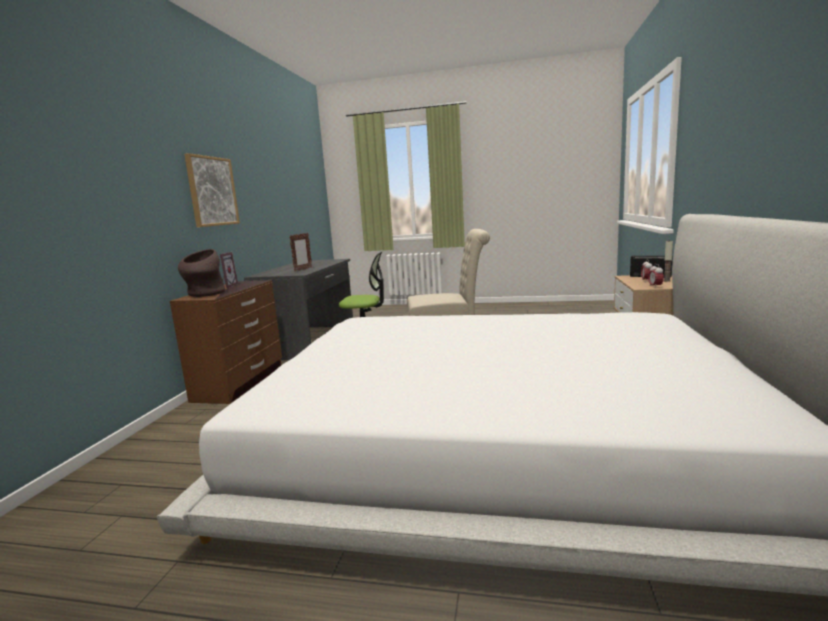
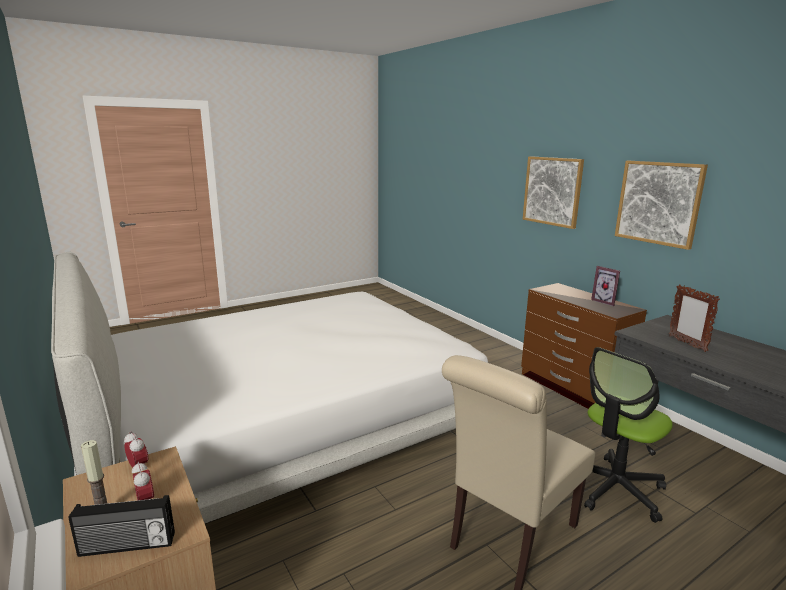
camera: 135 degrees right, 5 degrees up
(122, 190) = (552, 191): none -> picture
(204, 294) = (564, 290): brown vase -> none

